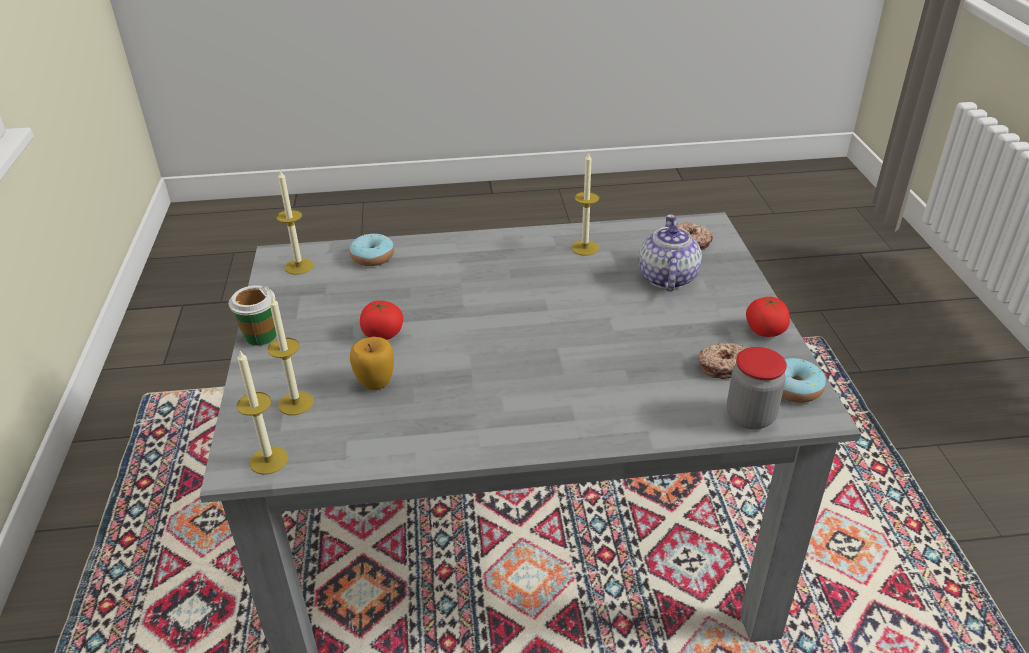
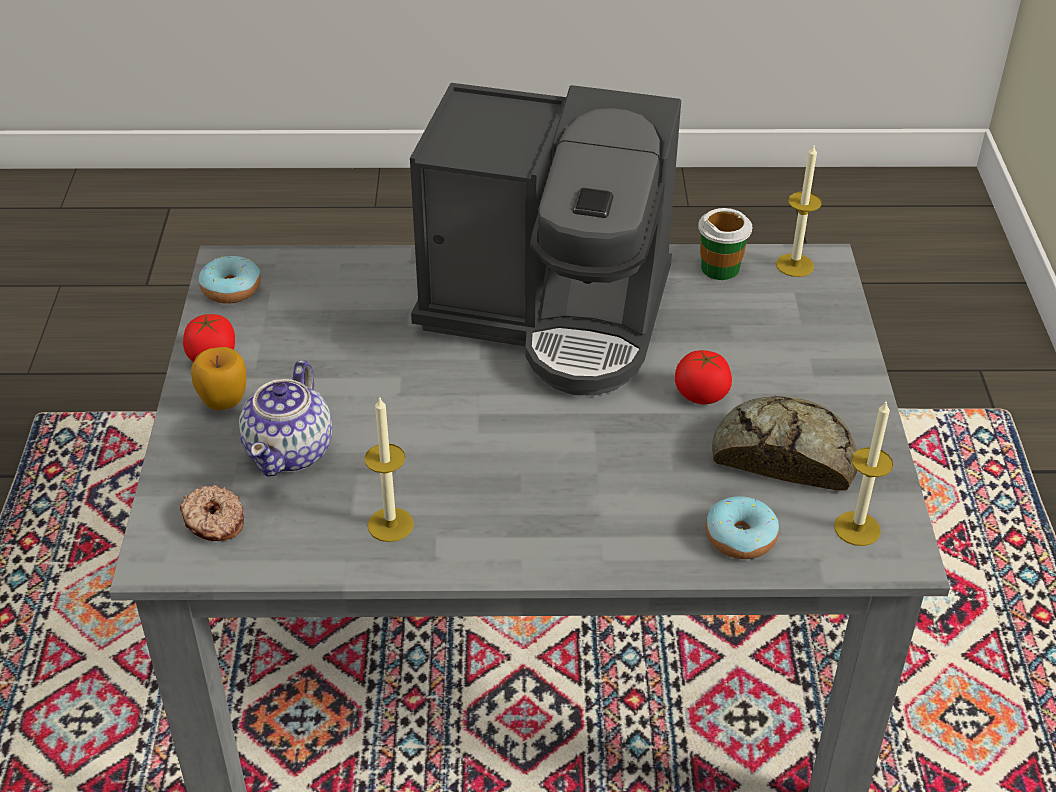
camera: 175 degrees left, 5 degrees up
(260, 335) = (865, 407): cup -> cup (720, 268)
(296, 403) = (787, 318): candle -> none
(332, 302) = (784, 454): none -> bread
(375, 382) = (700, 333): apple -> apple (224, 403)
(506, 390) = (550, 313): none -> coffee machine
(722, 366) = (293, 319): donut -> none
(750, 416) = (298, 266): jar -> none

